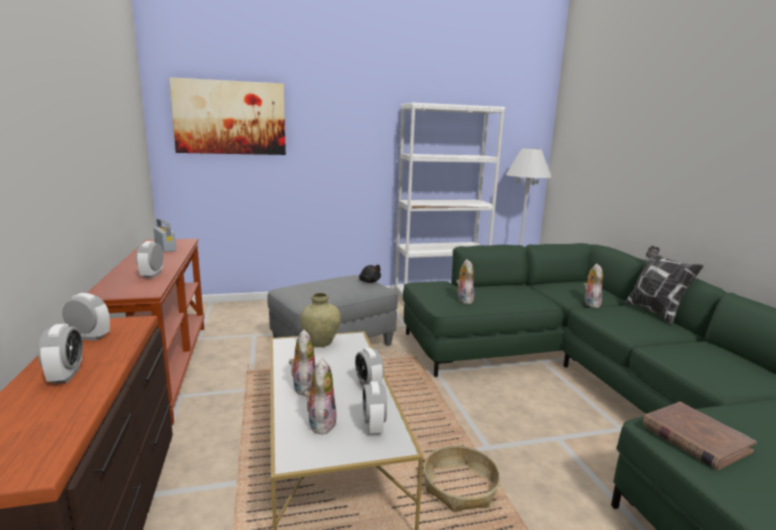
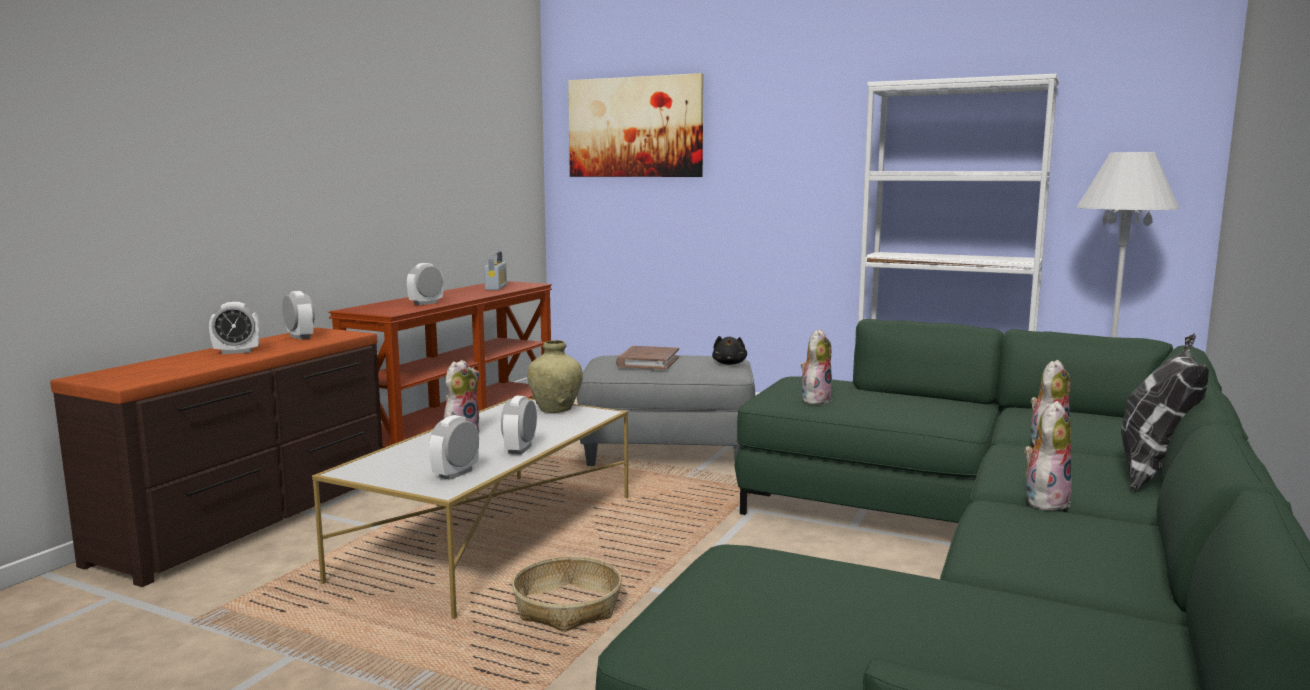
camera: 40 degrees right, 5 degrees down
(66, 375) = (237, 352): alarm clock -> alarm clock turned 45 degrees clockwise
(320, 422) = (419, 459): plush toy -> plush toy (1044, 501)
(694, 438) = (755, 574): brown book -> brown book (648, 362)

